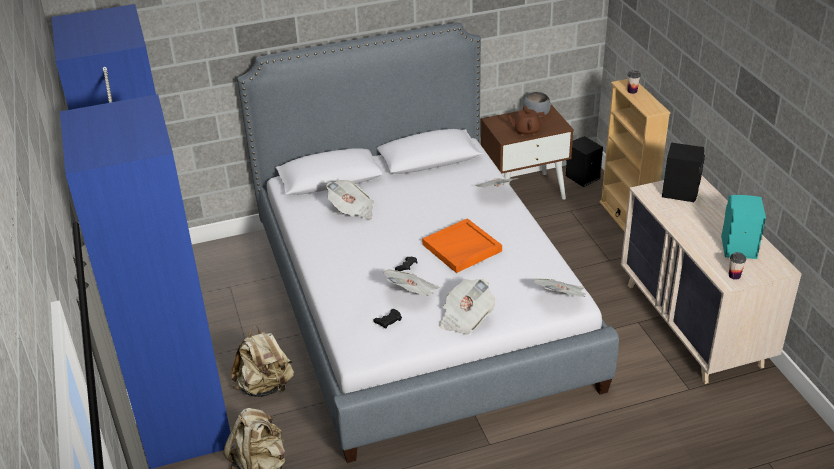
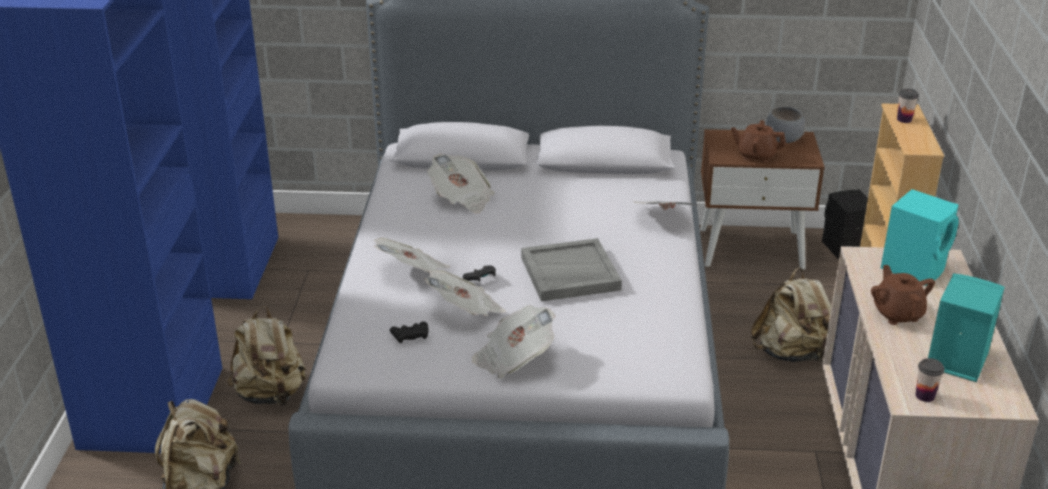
camera: 20 degrees right, 5 degrees down
(461, 248) = (569, 274): orange tray -> grey tray
(561, 298) = (664, 368): newspaper -> newspaper (413, 272)
(589, 260) = (792, 353): none -> beige backpack
(680, 191) = (914, 267): black speaker -> turquoise speaker
(689, 226) = (897, 314): none -> brown teapot

